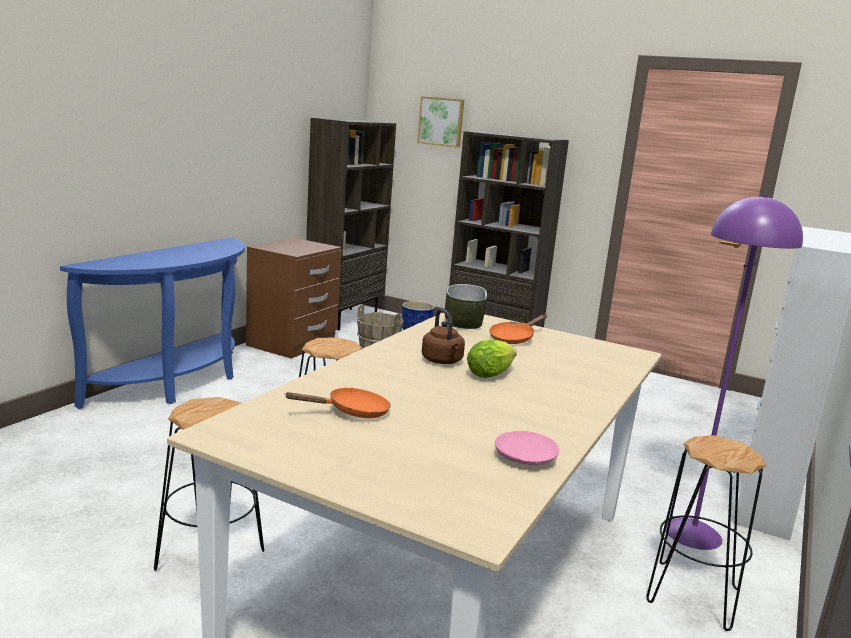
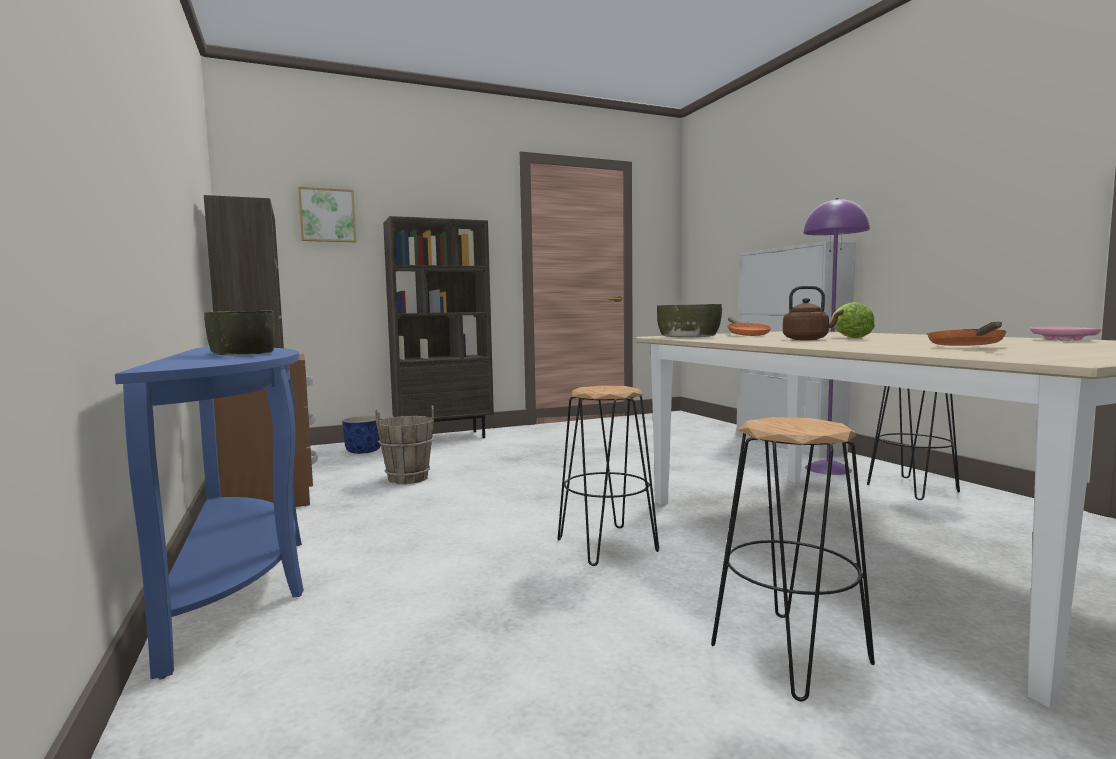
camera: 50 degrees left, 10 degrees down
(179, 256) = (241, 354): none -> bowl

